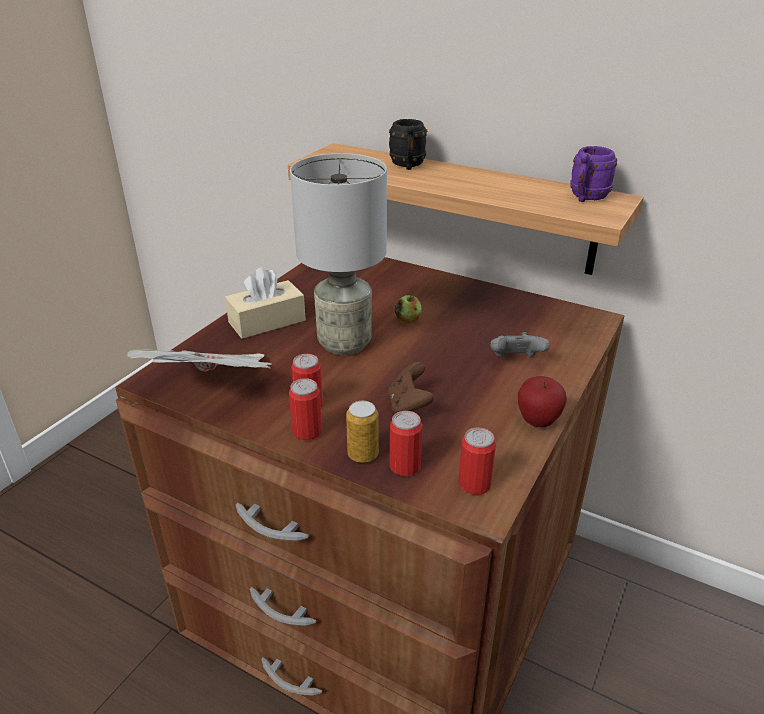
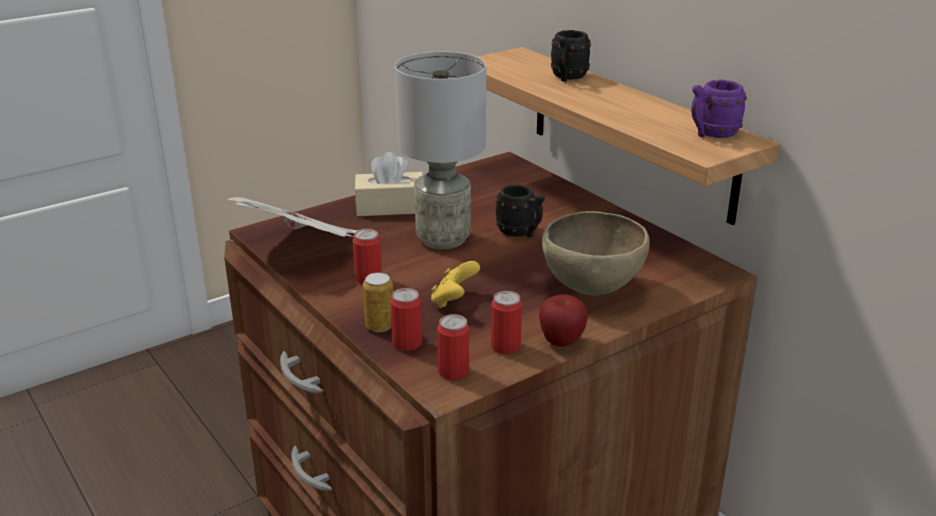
camera: 25 degrees right, 5 degrees down
(307, 431) = (349, 298): can -> can (505, 346)
(407, 320) = (520, 233): apple -> black mug
(409, 406) = (454, 301): brown game controller -> yellow game controller
(515, 361) = (592, 289): grey game controller -> brown bowl

